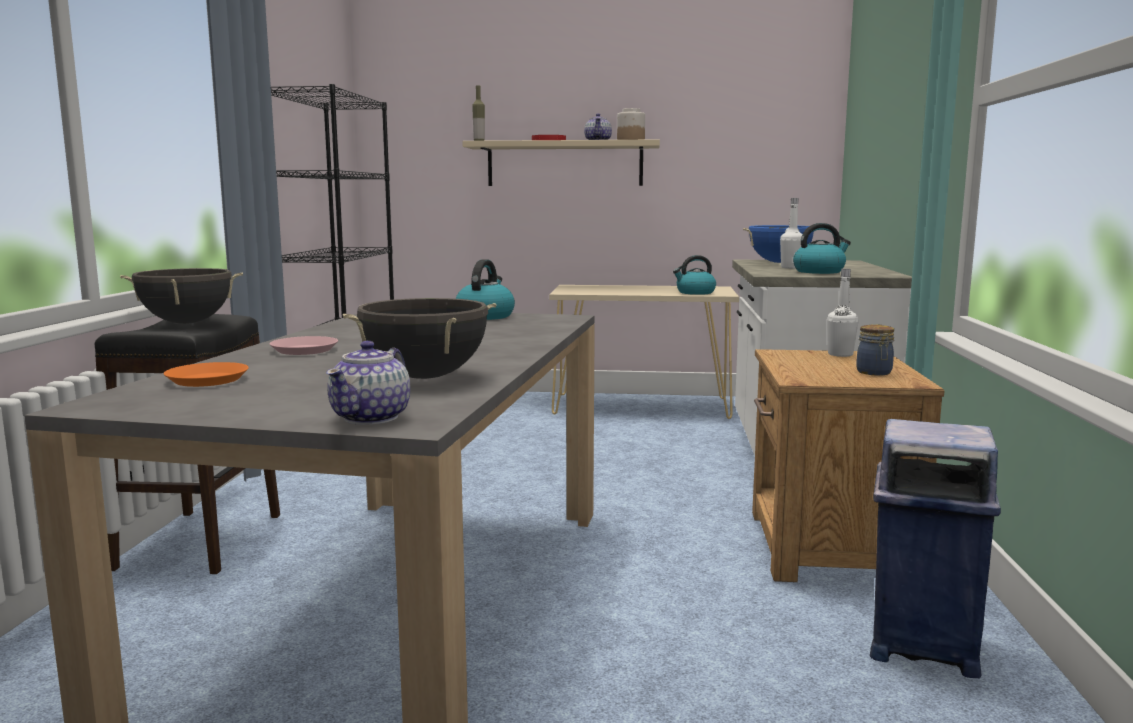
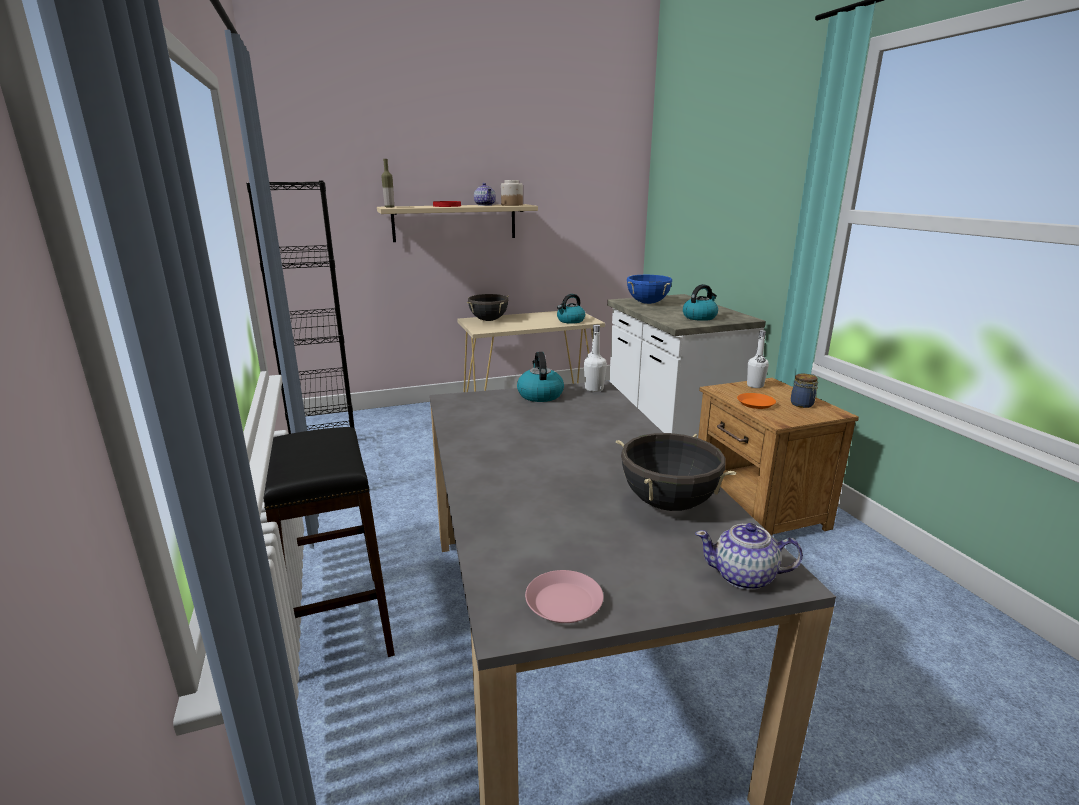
camera: 25 degrees left, 10 degrees up
(187, 323) = (315, 450): black cooking pot -> black cooking pot (488, 320)
(207, 380) = (521, 550): orange plate -> orange plate (755, 403)
(304, 350) = (505, 479): pink plate -> pink plate (563, 602)
(372, 417) = (744, 577): teapot -> teapot turned 105 degrees clockwise
(791, 267) = (671, 312): white bottle -> white bottle (594, 389)
(920, 644) = (870, 574): blue trash can -> none

